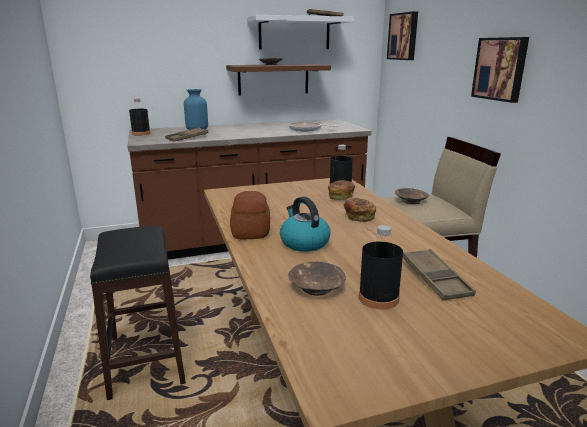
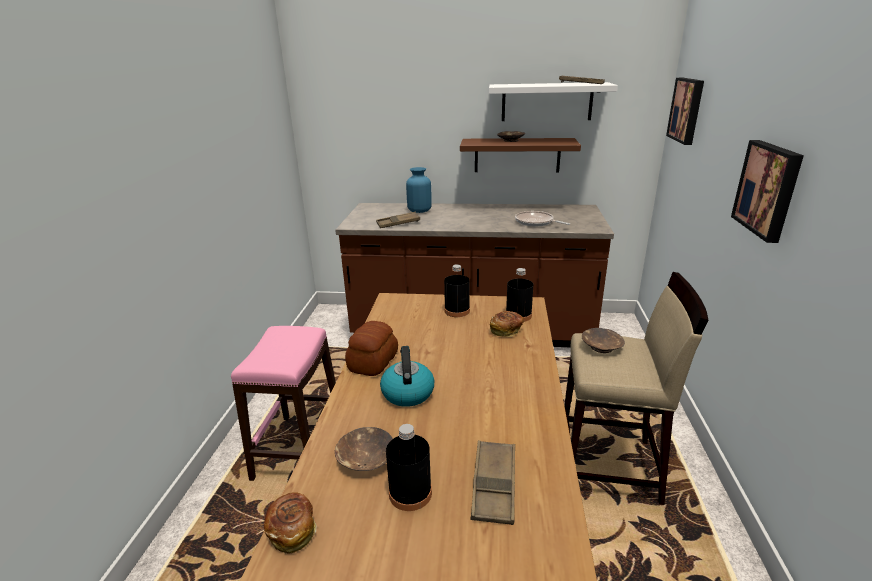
camera: 25 degrees right, 5 degrees up
(141, 133) = (362, 211): black bottle -> black bottle (457, 311)
(145, 360) = (299, 449): black stool -> pink stool
(359, 217) = (497, 367): bread -> bread (292, 531)

